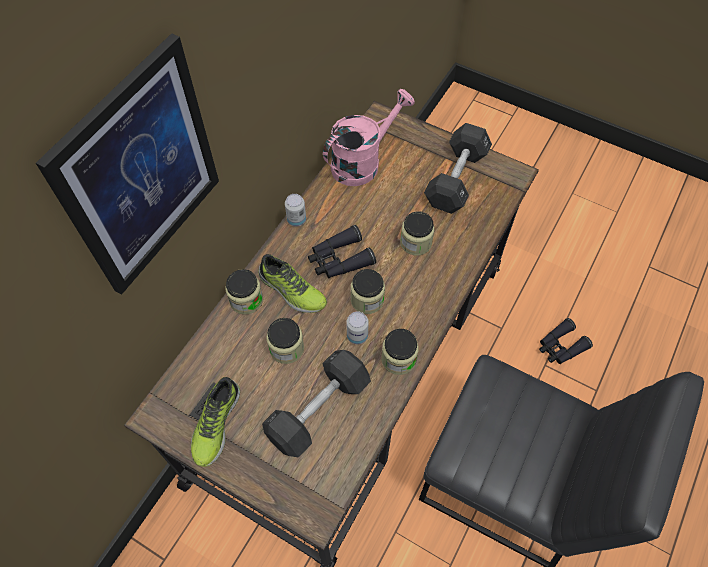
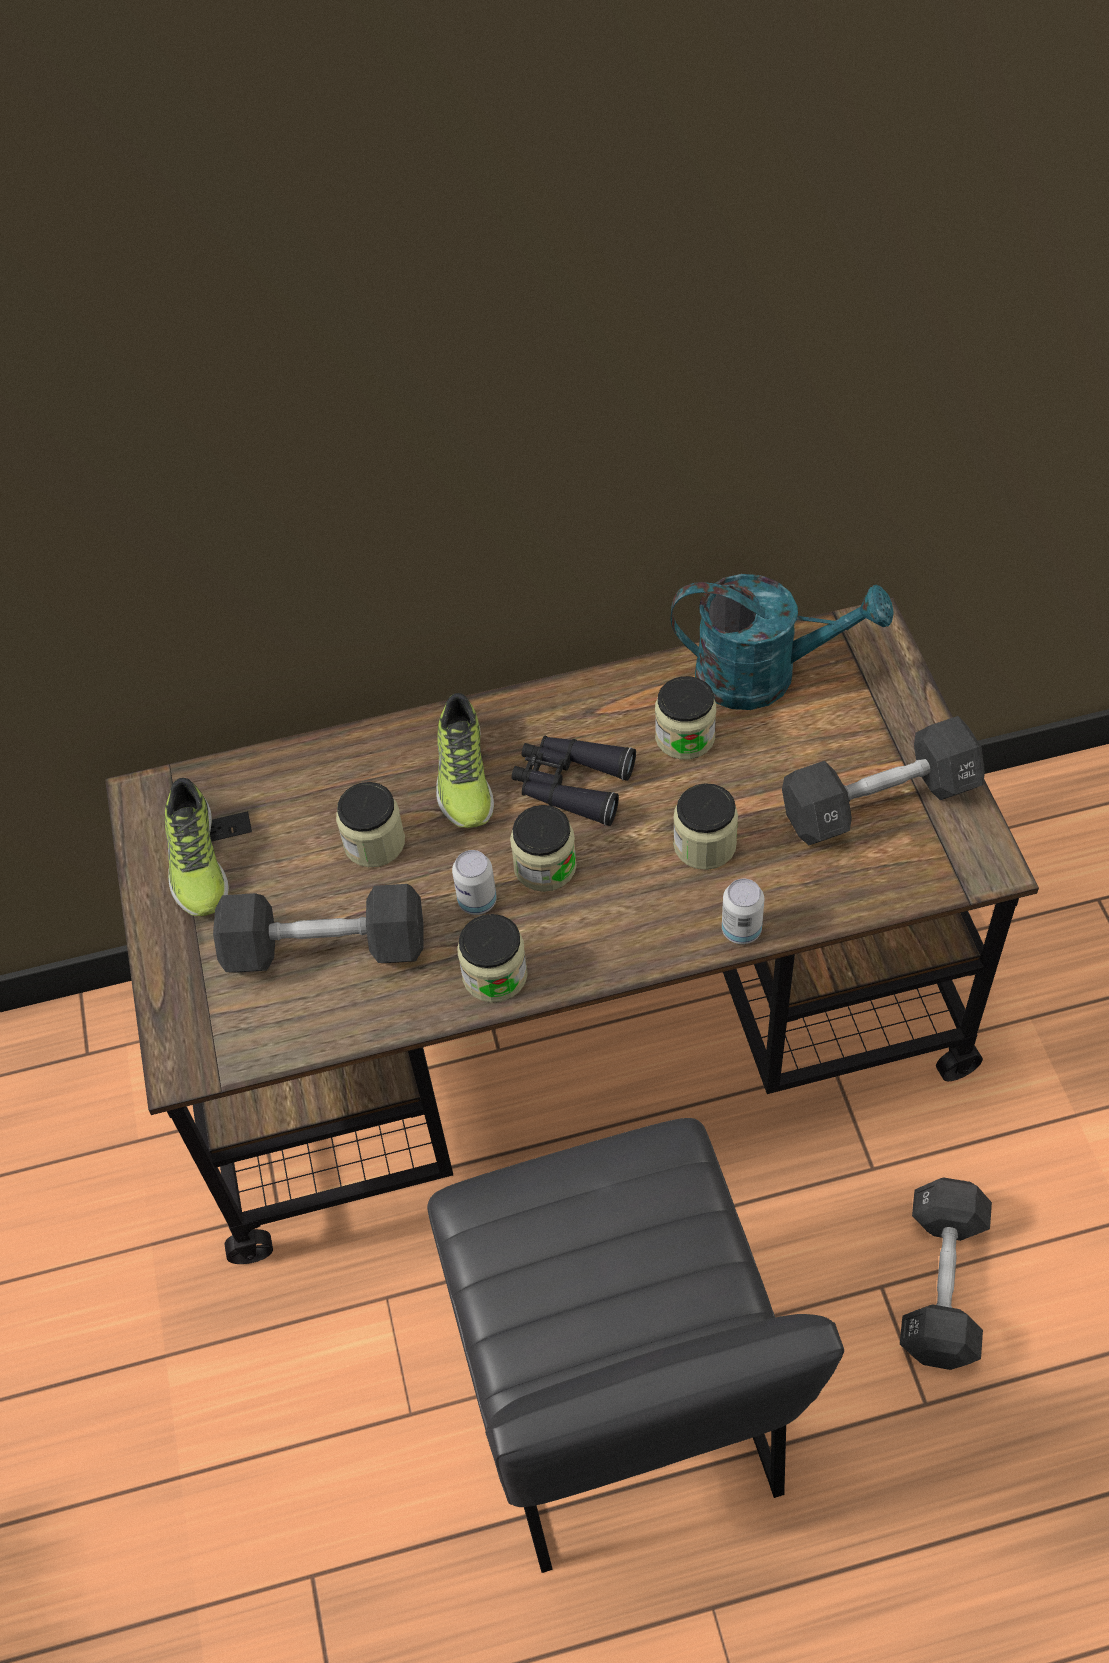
camera: 50 degrees right, 5 degrees down
(140, 172) = (253, 426): picture -> none
(215, 424) = (196, 861): shoe -> shoe turned 75 degrees counterclockwise
(246, 300) = (395, 743): jar -> jar (685, 737)
(296, 220) = (576, 688): can -> can (741, 930)
(362, 162) = (764, 675): pink watering can -> turquoise watering can
(560, 347) = (942, 1284): black binoculars -> black dumbbell

